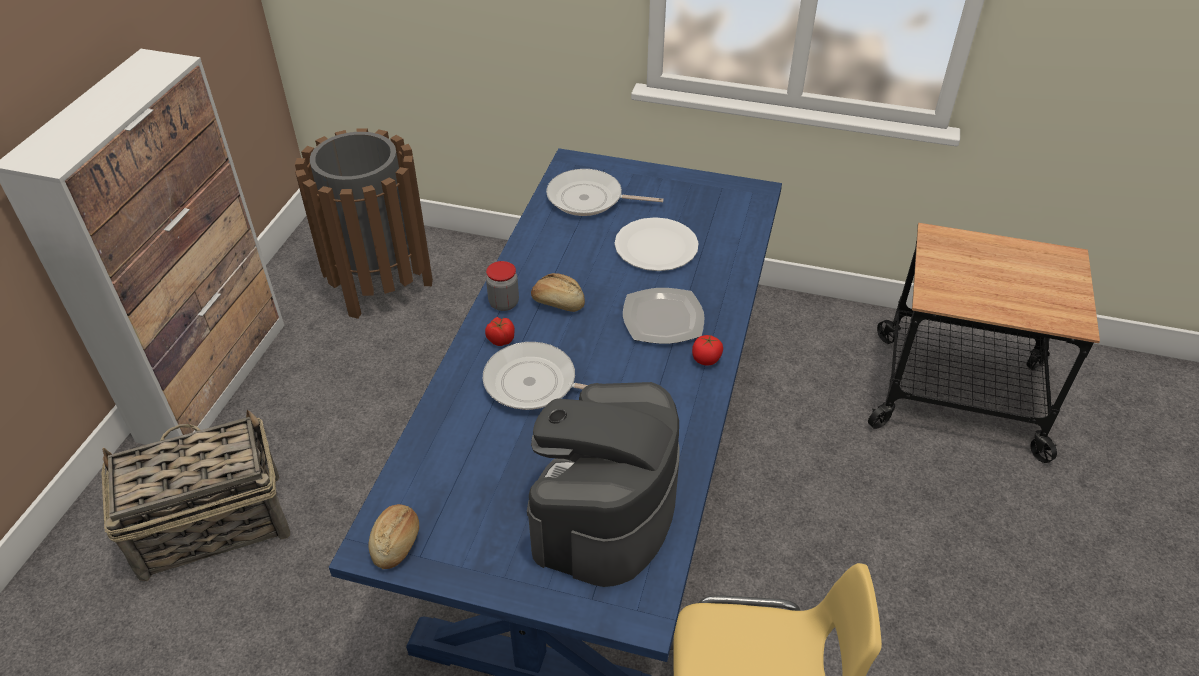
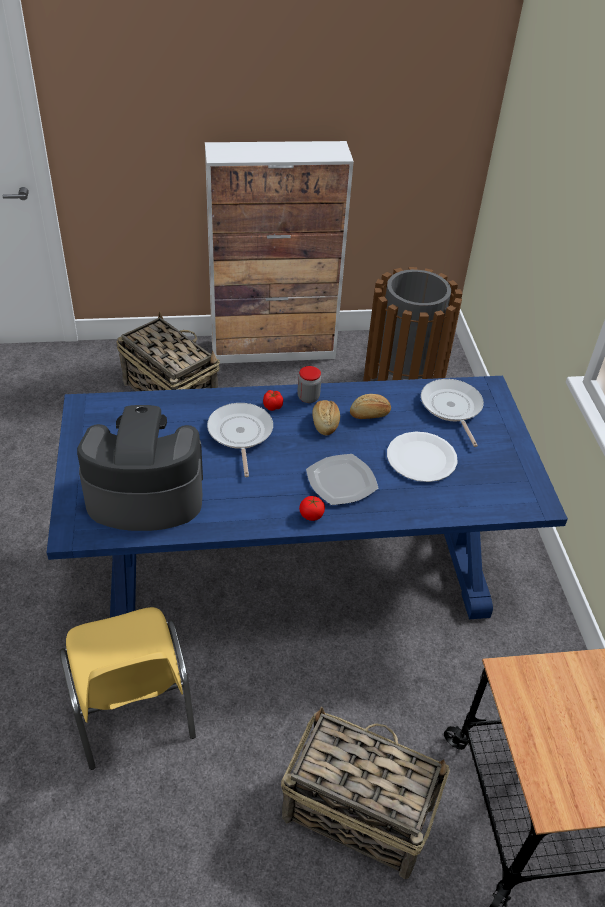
camera: 65 degrees right, 0 degrees up
(397, 543) = (89, 414): bread -> bread (370, 414)
(934, 529) = (356, 810): none -> basket

